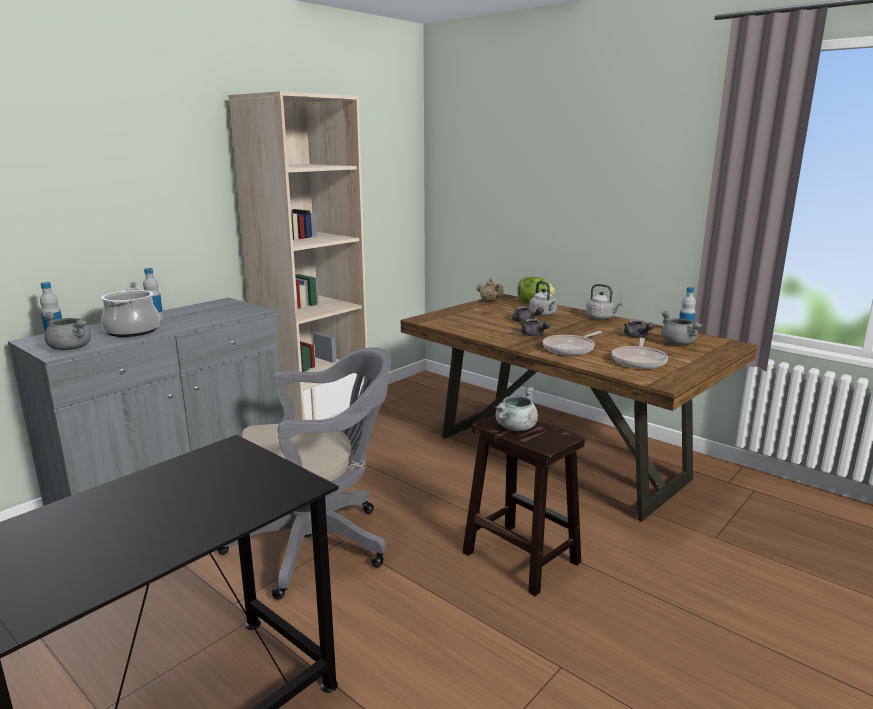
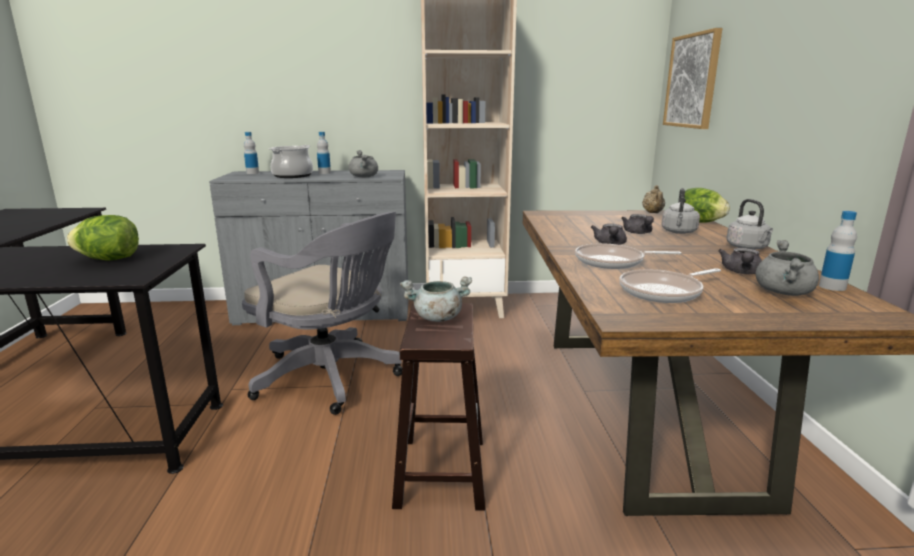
camera: 45 degrees right, 0 degrees up
(71, 348) = (239, 178): grey cooking pot -> grey cooking pot (364, 177)
(201, 485) = (109, 259): none -> lettuce
(471, 185) = (692, 81): none -> picture

